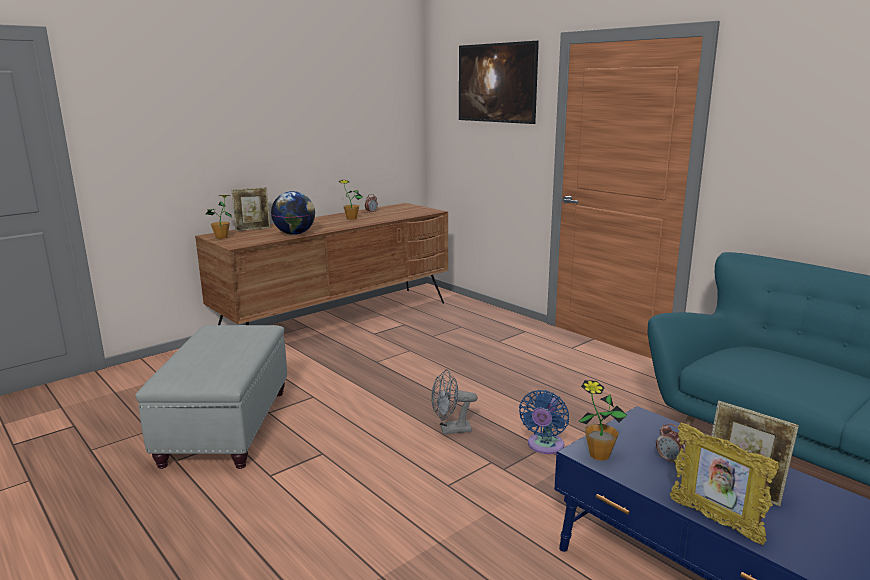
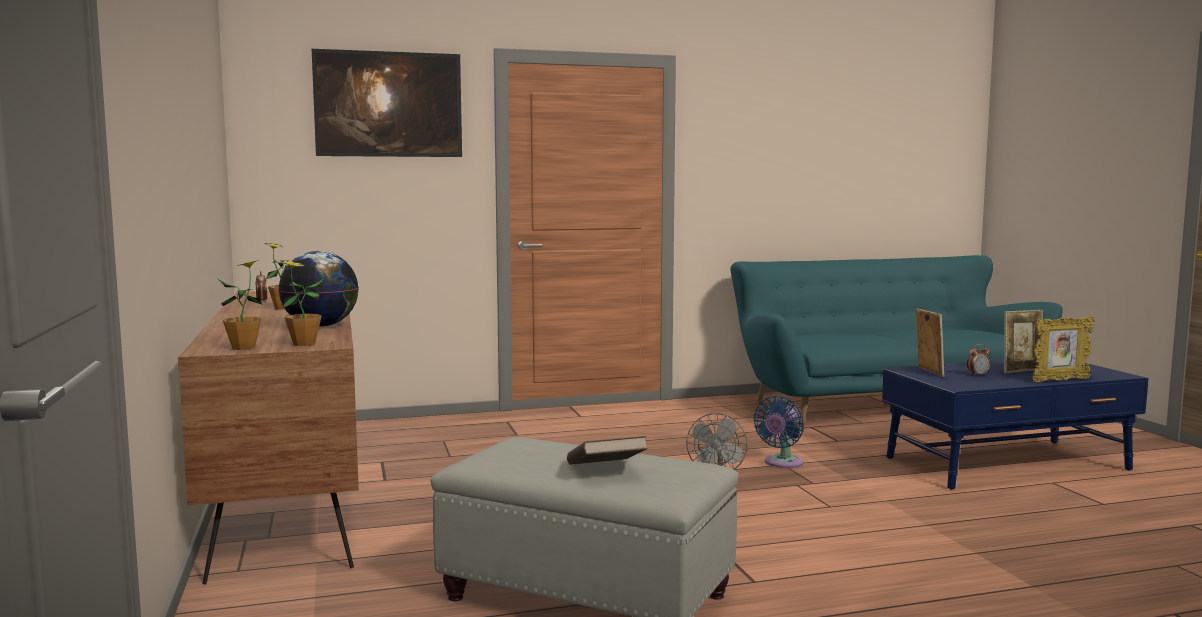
camera: 65 degrees left, 10 degrees down
(206, 358) = (605, 472): none -> brown book
(253, 229) = (223, 336): picture frame -> picture frame (928, 372)
(544, 446) = (781, 463): blue fan -> blue fan turned 75 degrees clockwise
(599, 455) = (965, 385): potted plant -> potted plant (304, 344)

